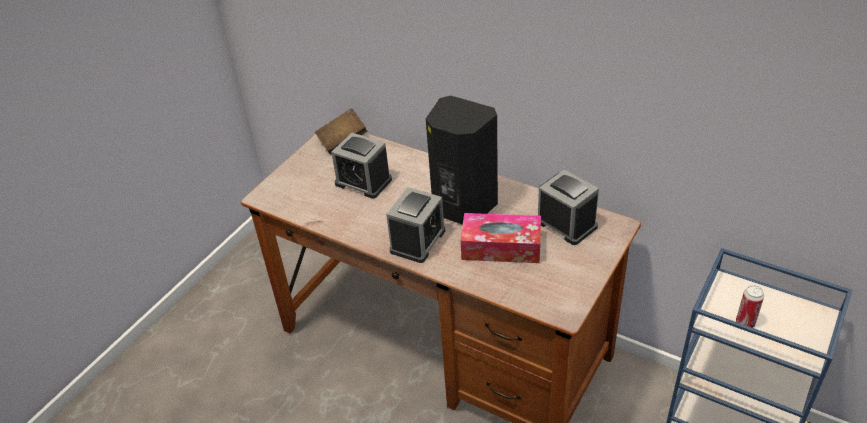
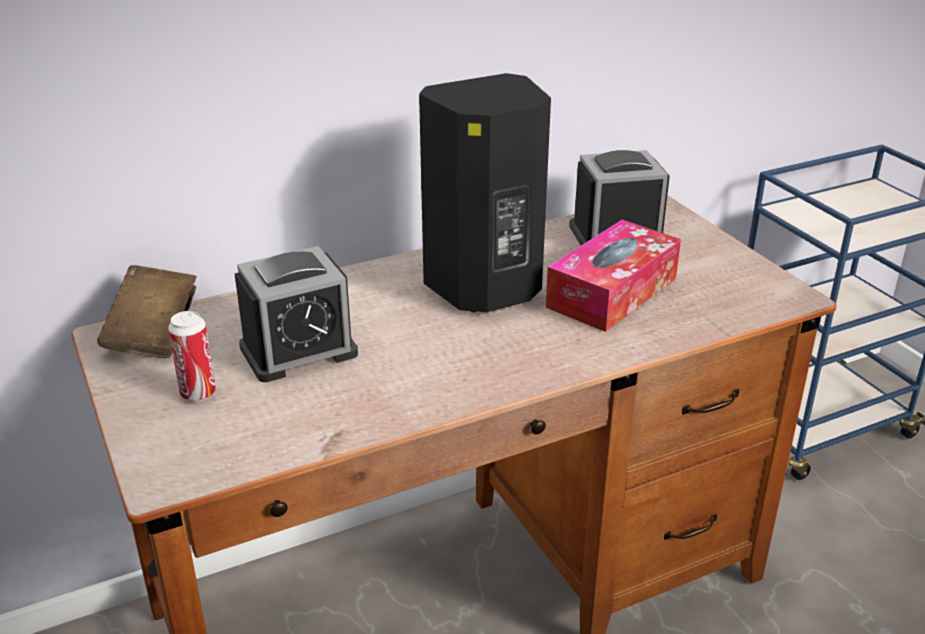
camera: 60 degrees left, 10 degrees down
(417, 241) = (518, 352): alarm clock -> none
(745, 323) = (859, 225): can -> can (198, 393)

